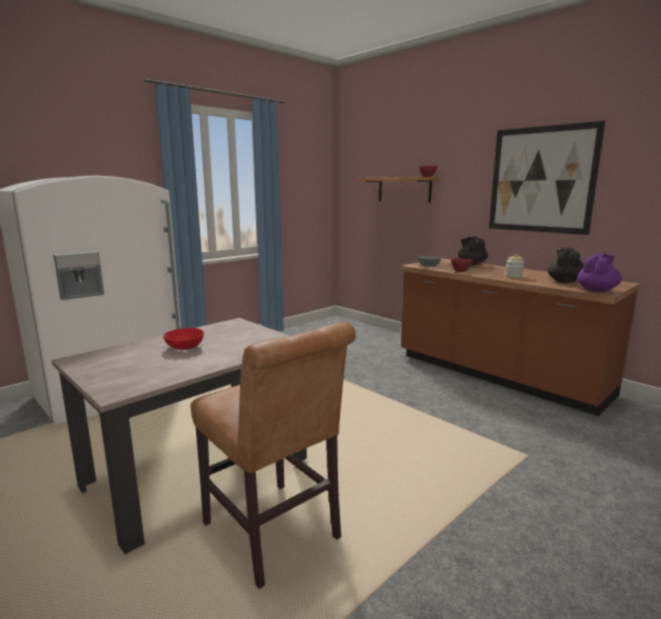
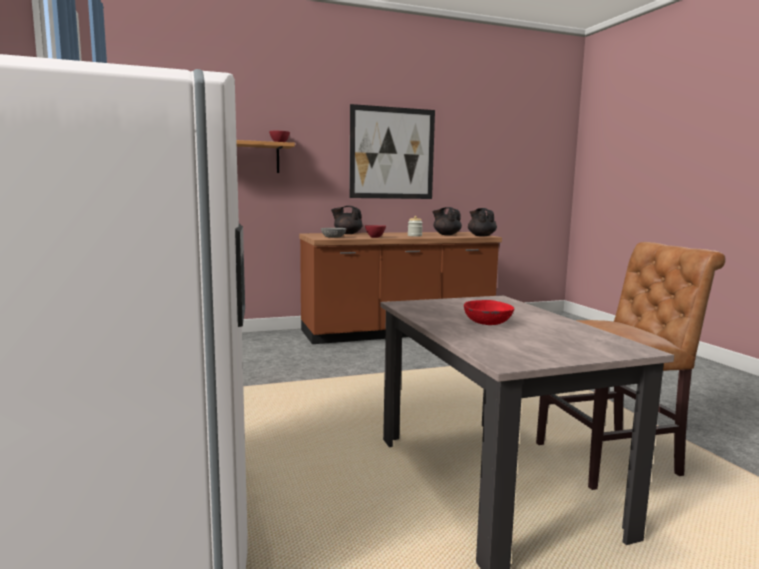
camera: 65 degrees left, 5 degrees down
(597, 290) = (481, 236): purple teapot -> black teapot

